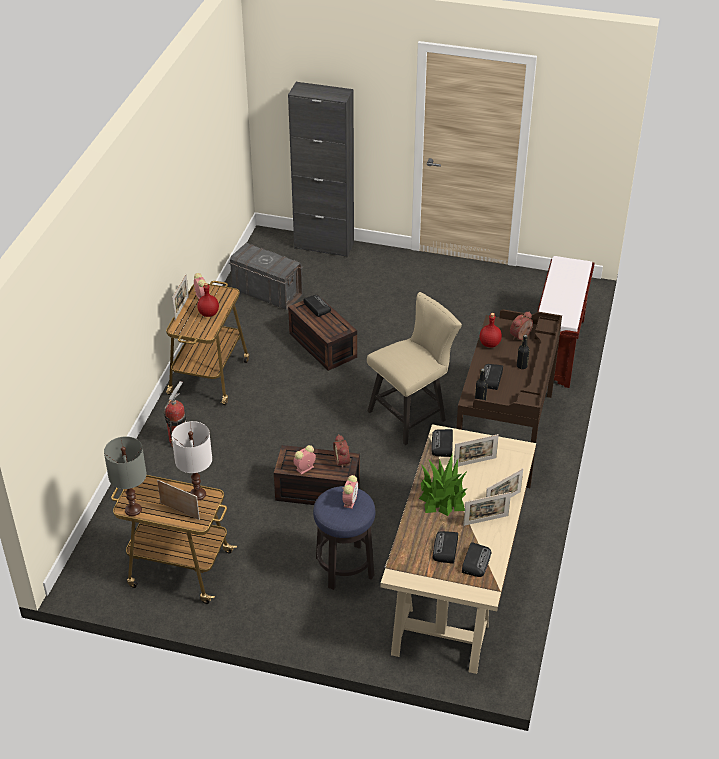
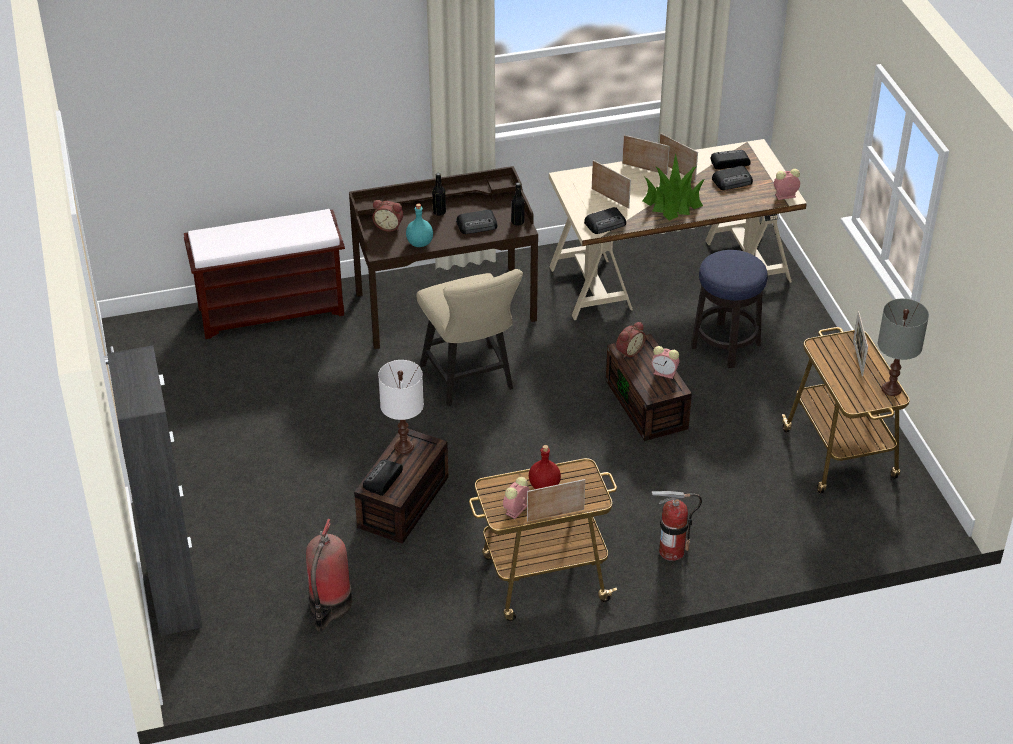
camera: 120 degrees left, 0 degrees up
(198, 494) = (825, 355): white table lamp -> white table lamp (403, 446)
(267, 293) = (329, 606): grey storage box -> fire extinguisher
(350, 500) = (725, 265): alarm clock -> alarm clock (784, 196)
(411, 414) = (470, 381): beige chair -> beige chair turned 135 degrees counterclockwise
(490, 344) = (420, 243): red bottle -> turquoise bottle

